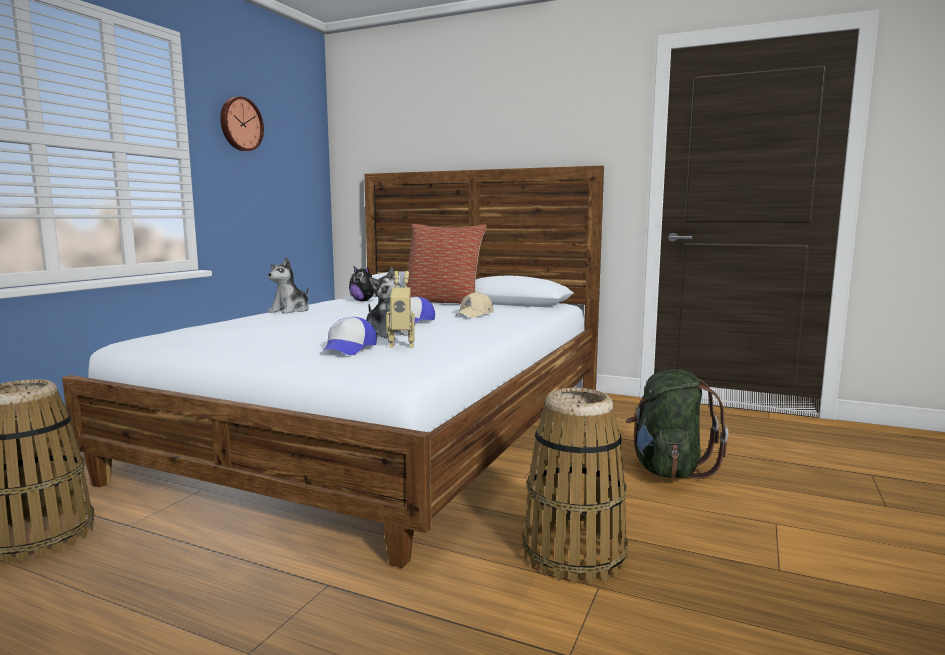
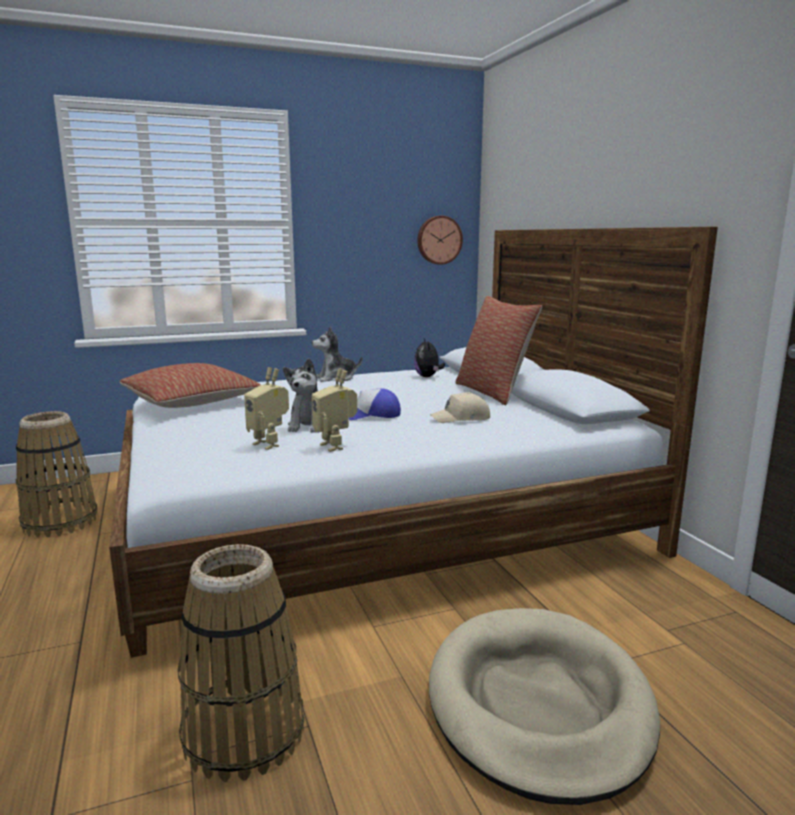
camera: 45 degrees right, 5 degrees up
(215, 340) = (191, 402): none -> pillow
(240, 124) = (355, 188): wall clock -> wall clock (439, 240)
(349, 349) = (221, 437): cap -> none
(453, 337) = (336, 446): none -> toy robot
(668, 470) = (538, 704): green backpack -> beige dog bed

